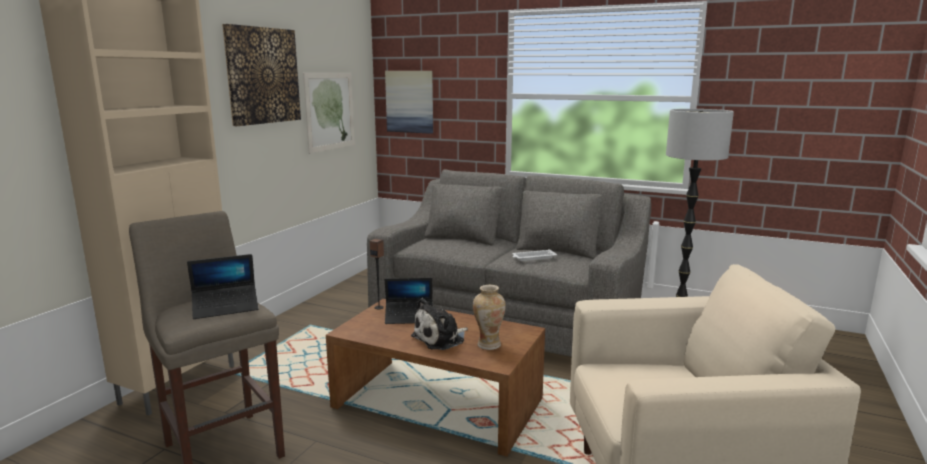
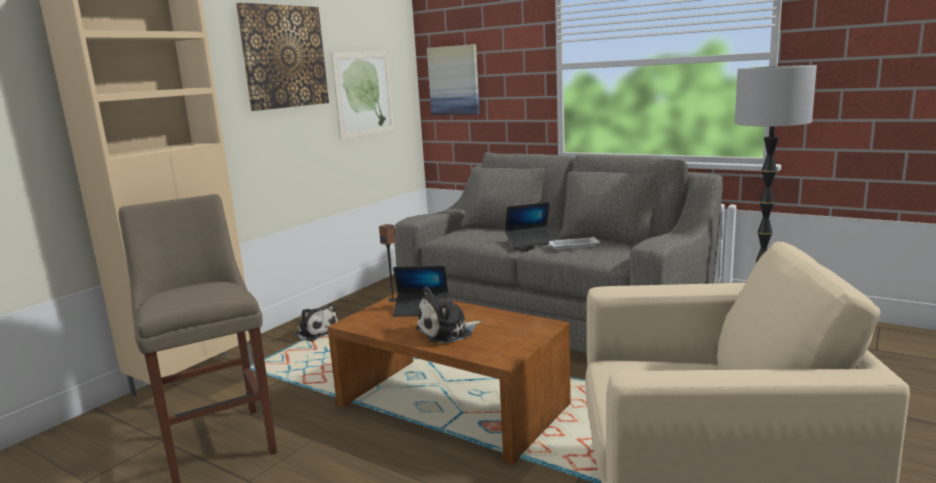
camera: 10 degrees right, 0 degrees up
(226, 307) = (209, 292): laptop -> laptop (530, 242)
(290, 335) = (316, 332): none -> plush toy
(488, 344) = (497, 339): vase -> none

